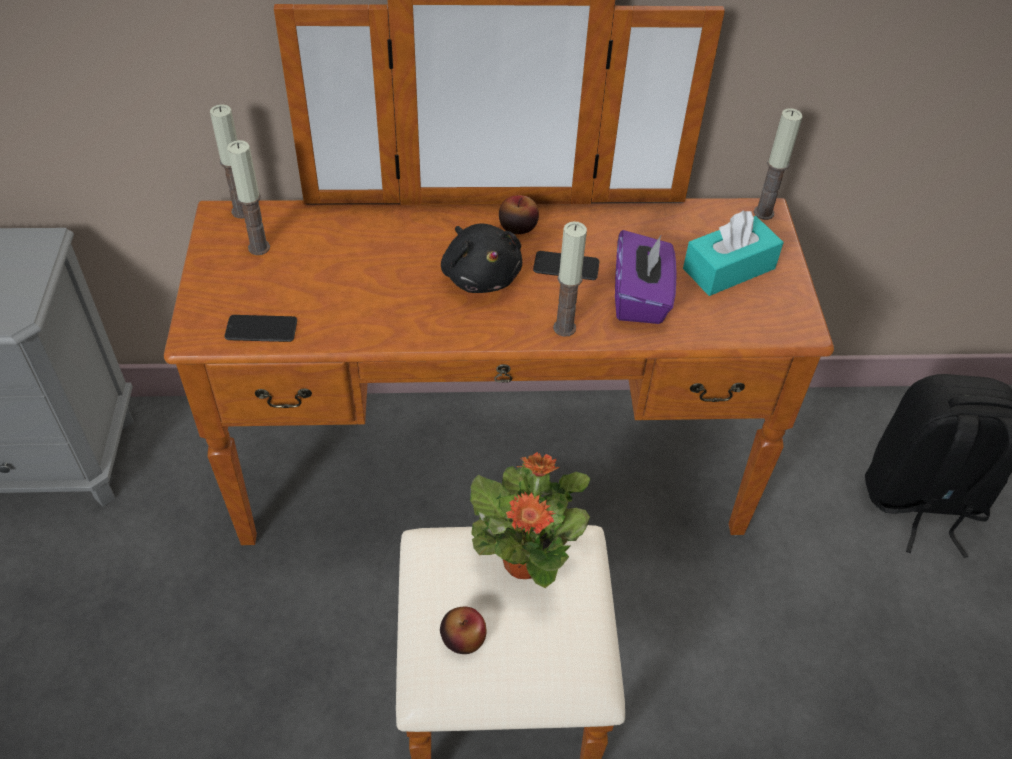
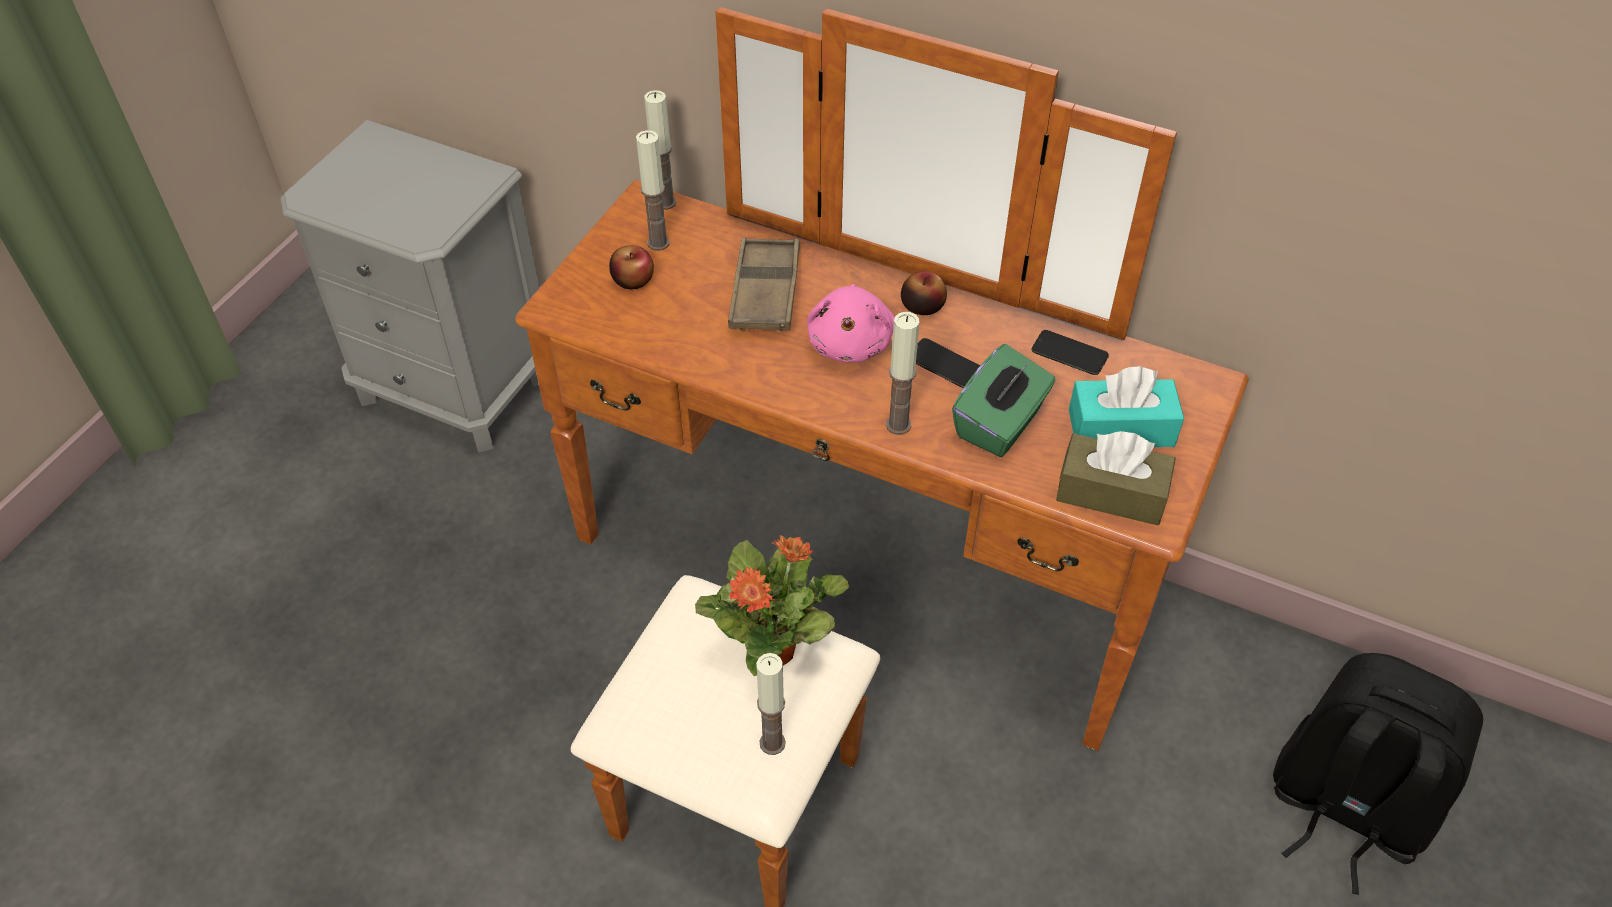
camera: 30 degrees right, 0 degrees up
(261, 329) = (611, 321): phone -> phone (1069, 353)
(381, 258) = (765, 292): none -> brown tray
(463, 638) = (669, 694): apple -> apple (633, 280)
(480, 275) = (850, 342): black plush toy -> pink plush toy
(640, 298) = (1000, 423): purple tissue box -> green tissue box
(756, 320) = (1111, 493): none -> brown tissue box
(763, 213) = (1208, 382): candle -> candle (772, 743)

